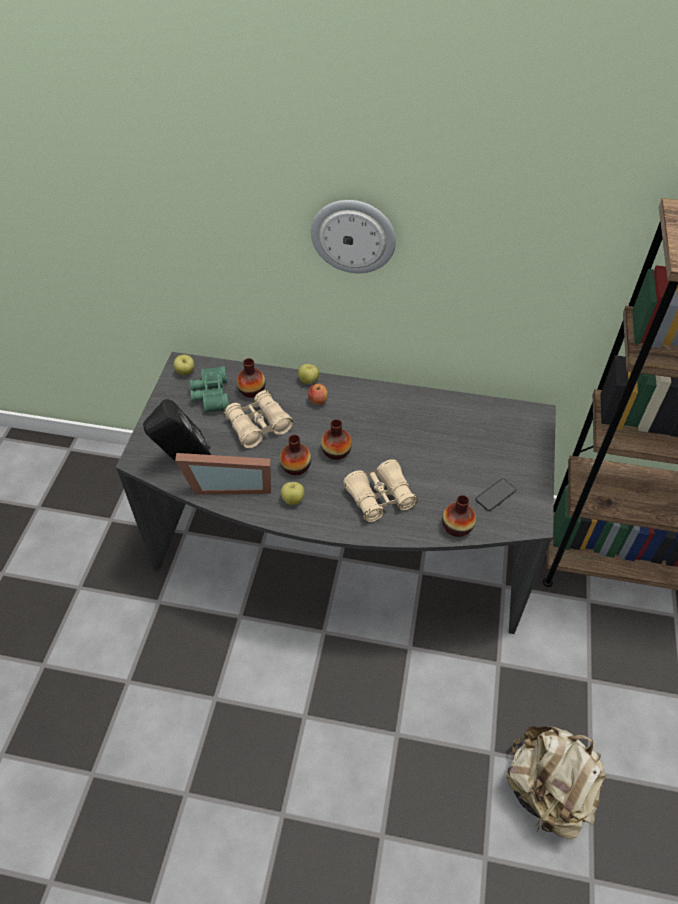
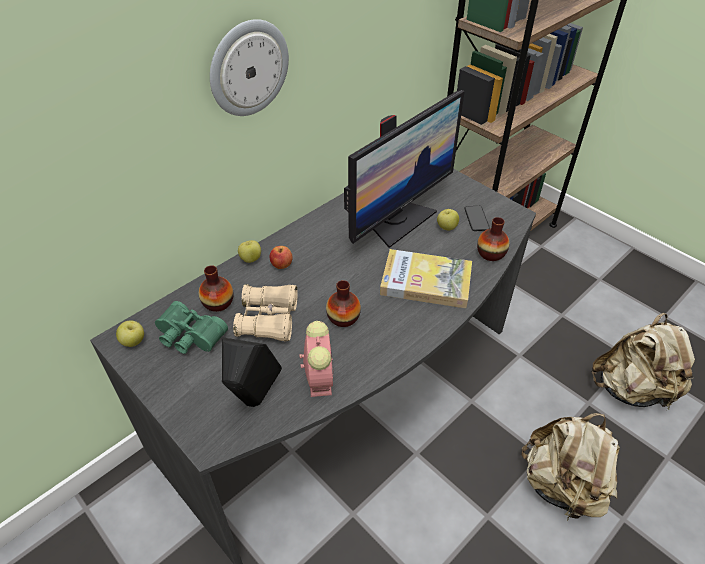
camera: 55 degrees left, 5 degrees down
(229, 484) = (319, 377): picture frame -> alarm clock
(293, 499) = (380, 339): apple -> apple (446, 227)
(336, 451) = (351, 282): vase -> none
(378, 765) = (561, 485): none -> beige backpack
(380, 497) = (426, 281): beige binoculars -> book
(438, 443) = (398, 221): none -> monitor

